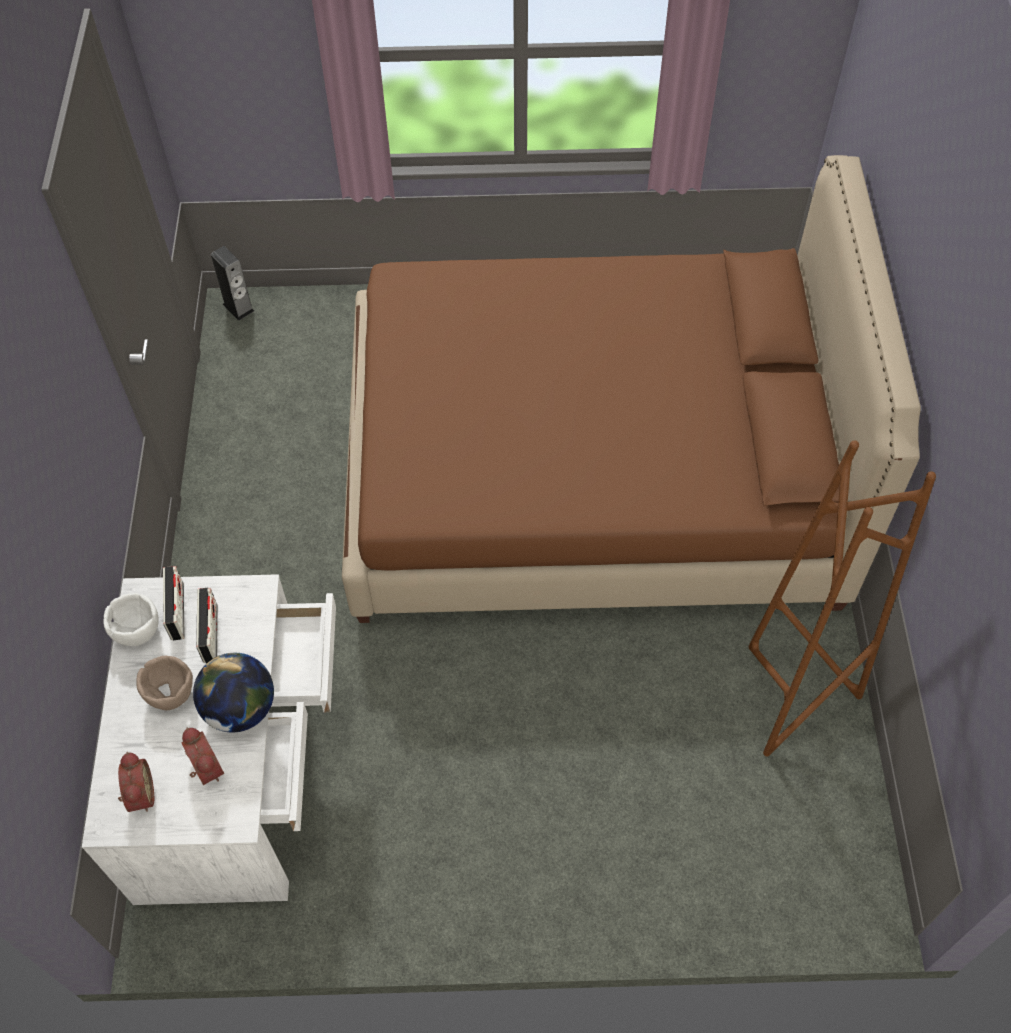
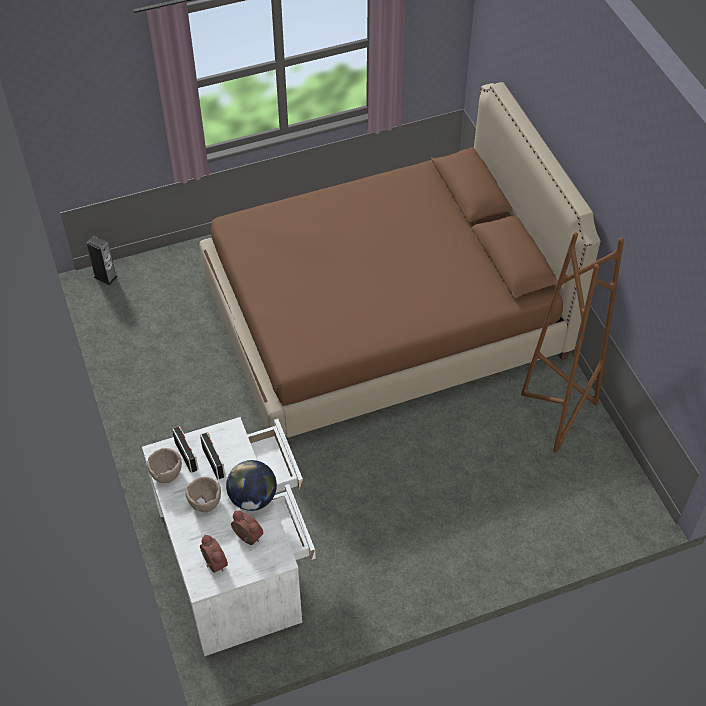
camera: 20 degrees left, 5 degrees down
(138, 630) = (166, 473): white bowl -> brown bowl

